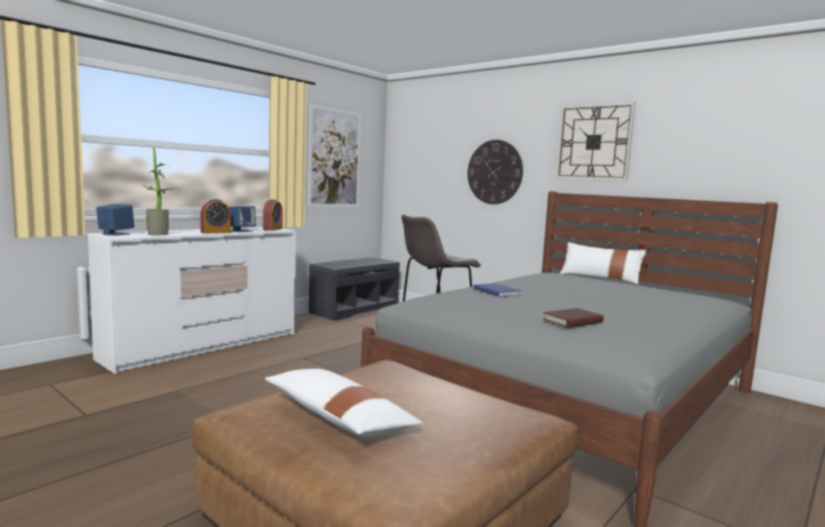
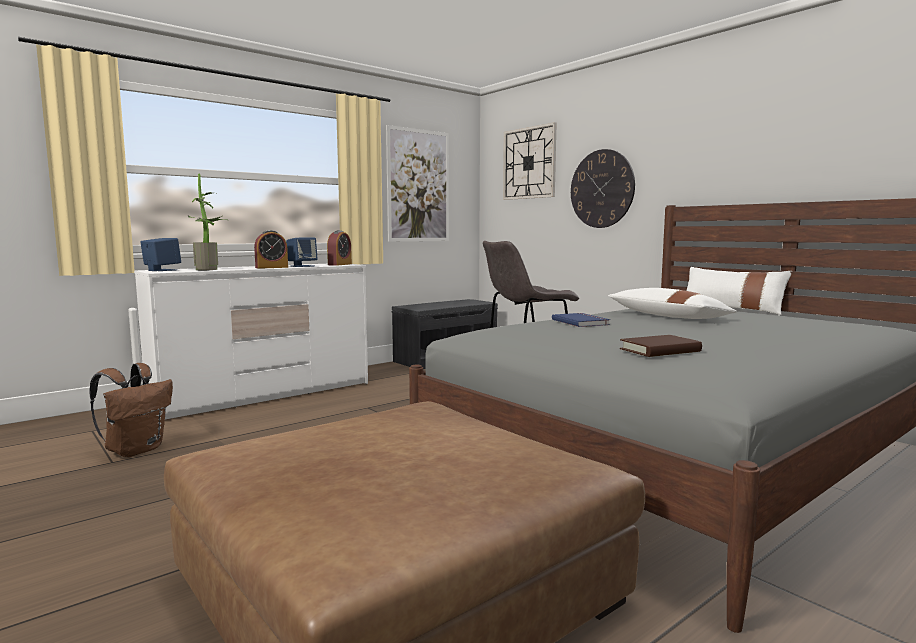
camera: 10 degrees right, 0 degrees up
(103, 402) = (136, 450): none -> brown backpack
(338, 418) = (324, 461): white pillow -> white pillow (668, 317)
(594, 142) = (721, 139): wall clock -> wall clock (529, 163)

